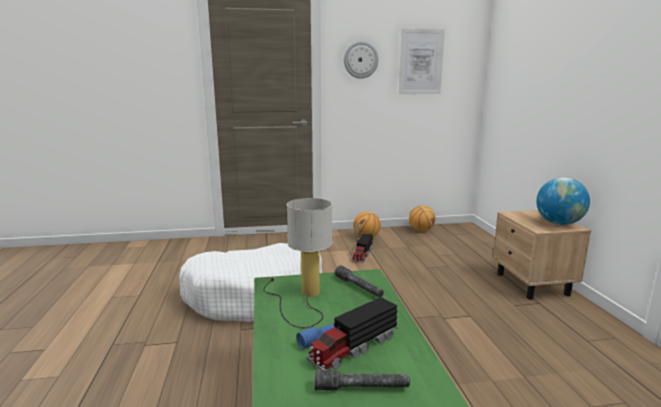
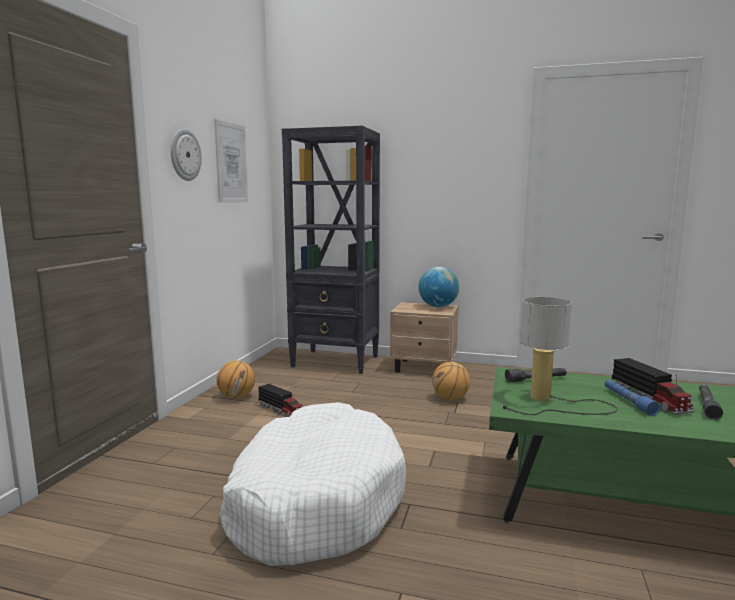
camera: 65 degrees left, 5 degrees down
(421, 230) = (261, 369): basketball -> basketball (450, 398)
(478, 247) = (336, 361): none -> black bookcase

